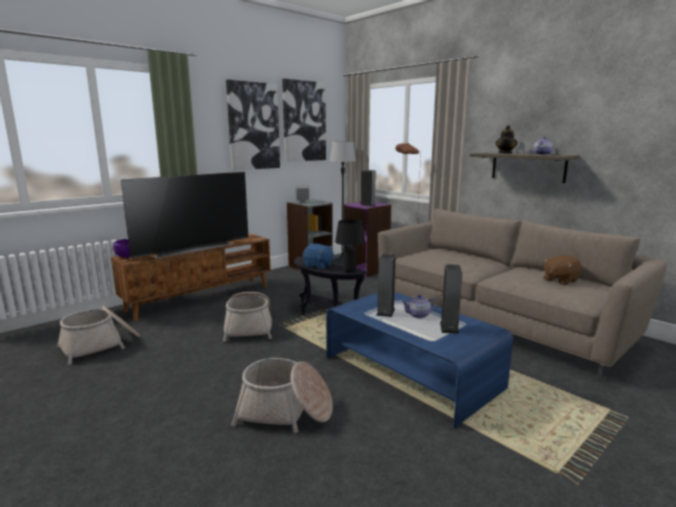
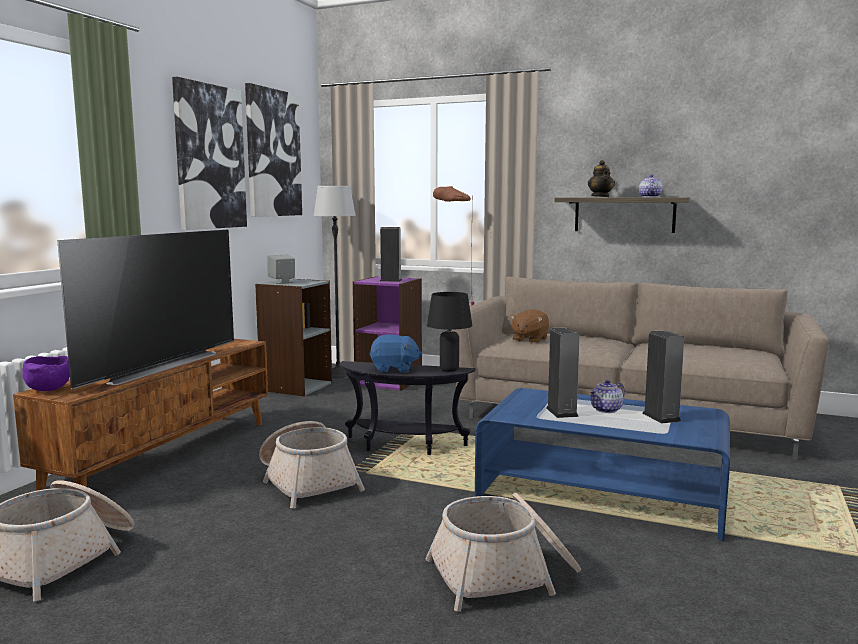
camera: 25 degrees left, 5 degrees down
(559, 280) = (711, 350): brown plush toy -> brown plush toy (529, 340)

